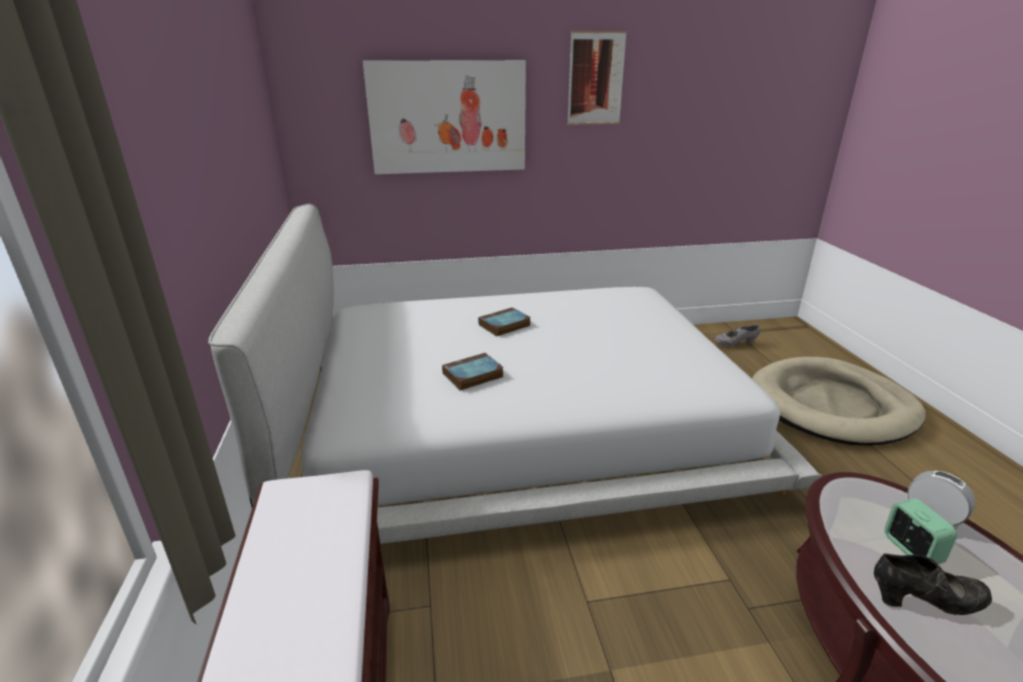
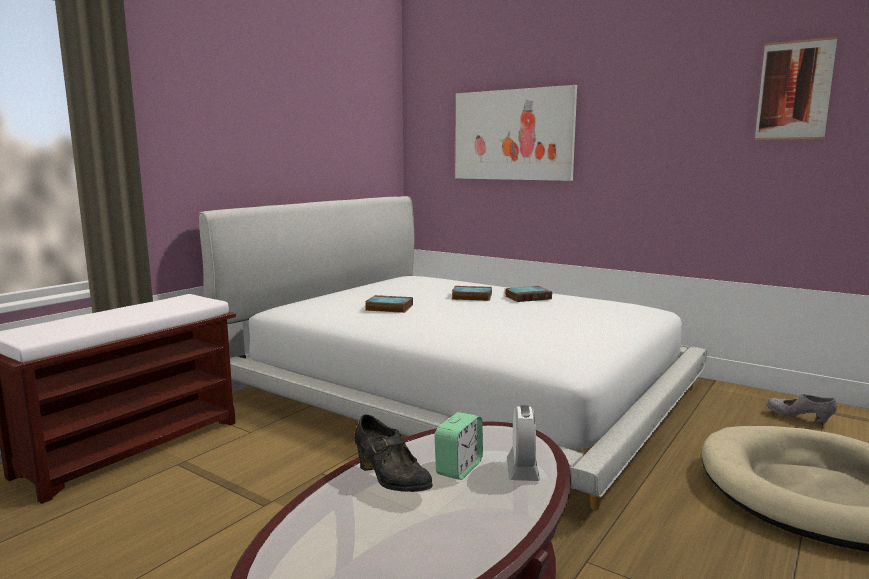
camera: 45 degrees right, 15 degrees down
(548, 308) = (528, 297): none -> book
(595, 79) = (644, 98): picture -> picture (794, 90)

